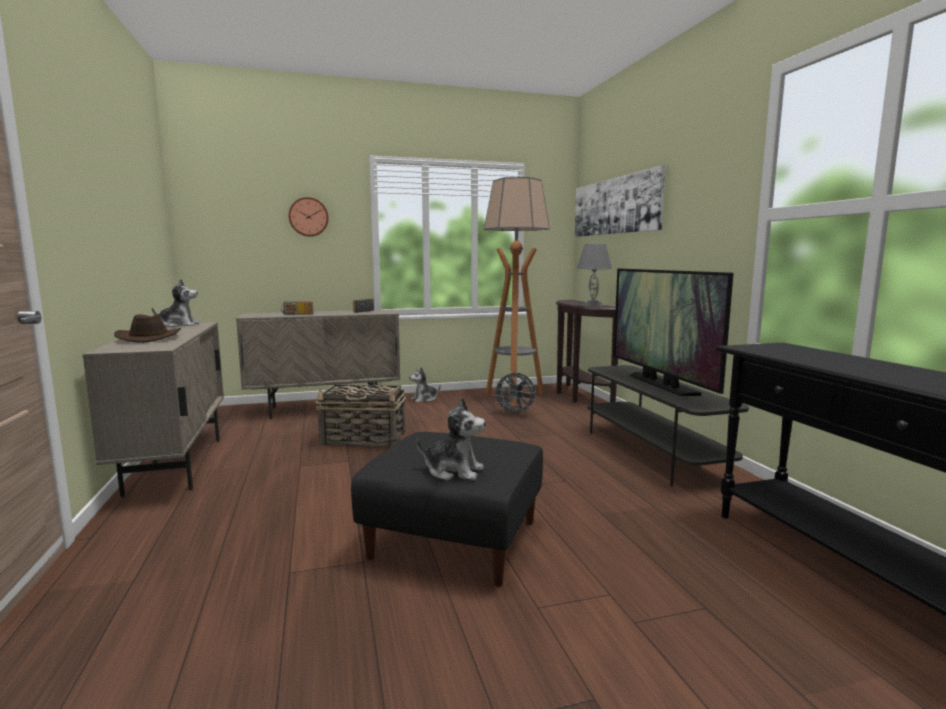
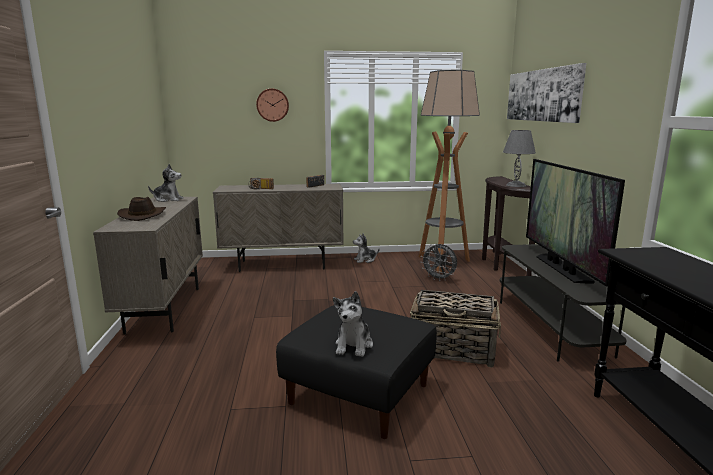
camera: 10 degrees right, 5 degrees up
(364, 439) = (308, 296): basket -> basket (453, 350)
(453, 471) = (354, 345): plush toy -> plush toy turned 75 degrees clockwise

